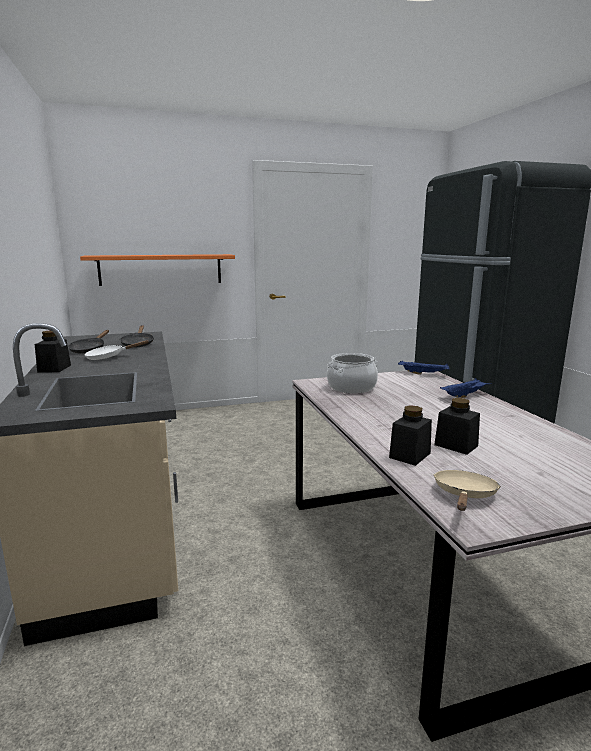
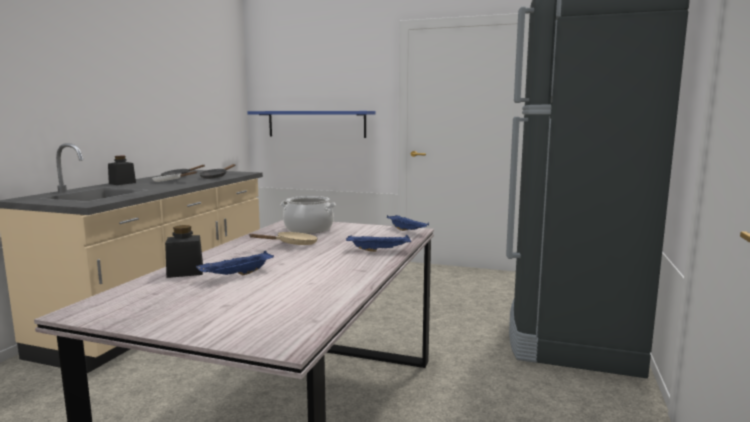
camera: 35 degrees right, 5 degrees down
(161, 269) = (316, 124): orange shelf -> blue shelf
(456, 445) = (237, 275): black jar -> blue tray
(464, 495) = (129, 299): beige frying pan -> beige frying pan (293, 244)

